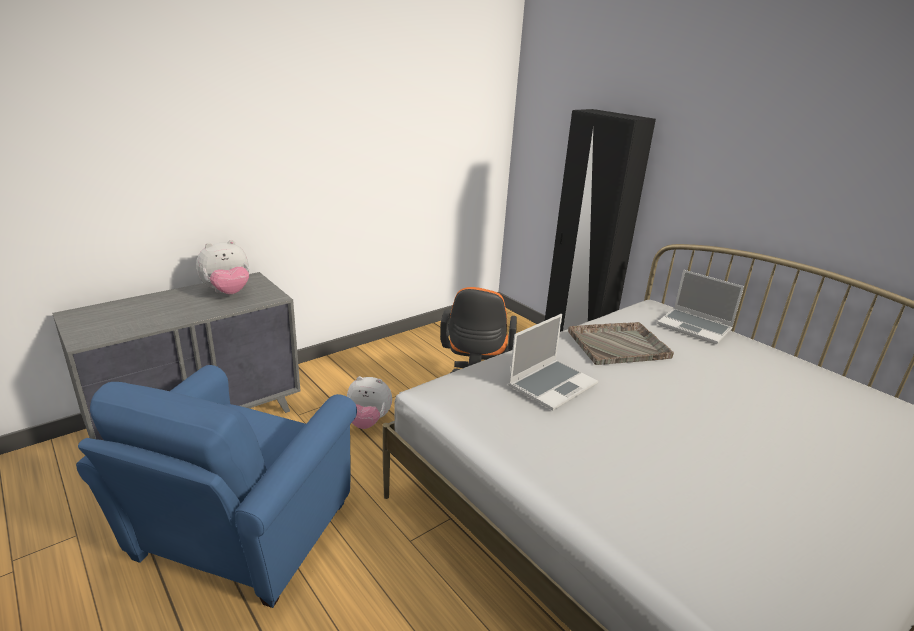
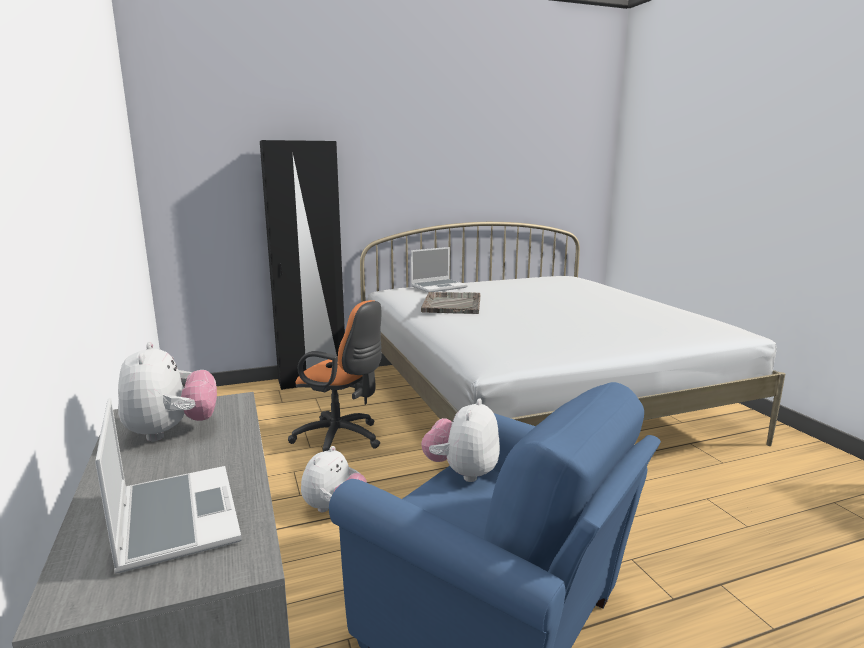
camera: 70 degrees left, 10 degrees down
(296, 431) = (462, 472): none -> plush toy
(552, 385) = (502, 327): laptop -> laptop (174, 518)

